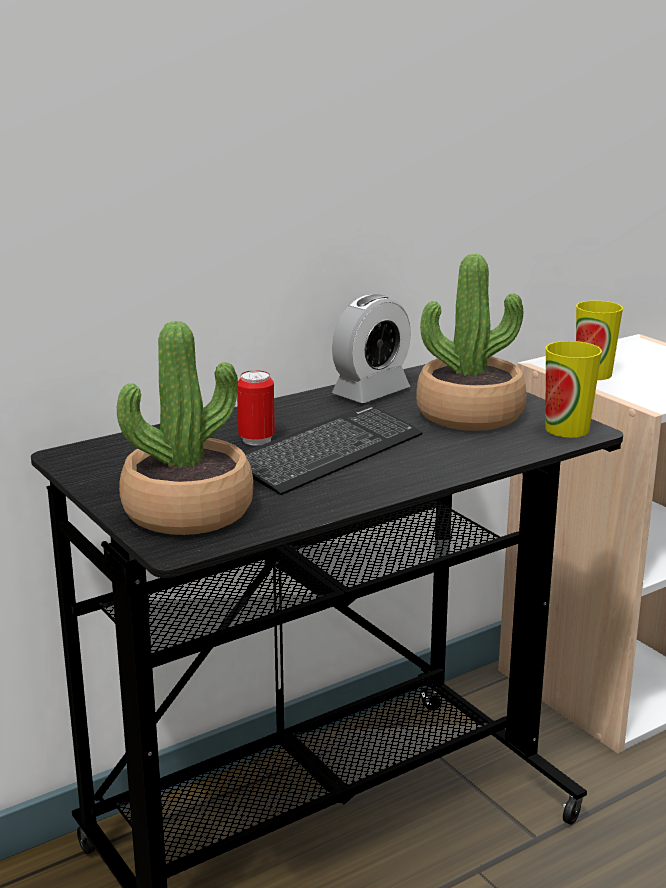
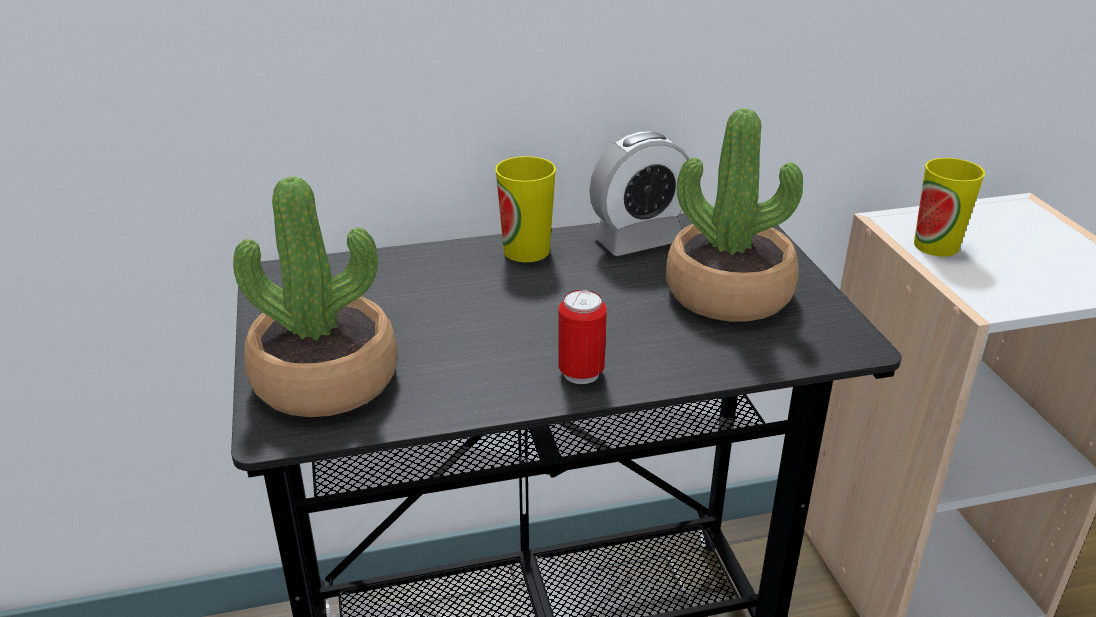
camera: 20 degrees right, 10 degrees up
(256, 440) = (469, 288): can -> can (581, 373)
(328, 453) = (530, 322): keyboard -> none
(567, 429) = (832, 339): cup -> cup (526, 251)

